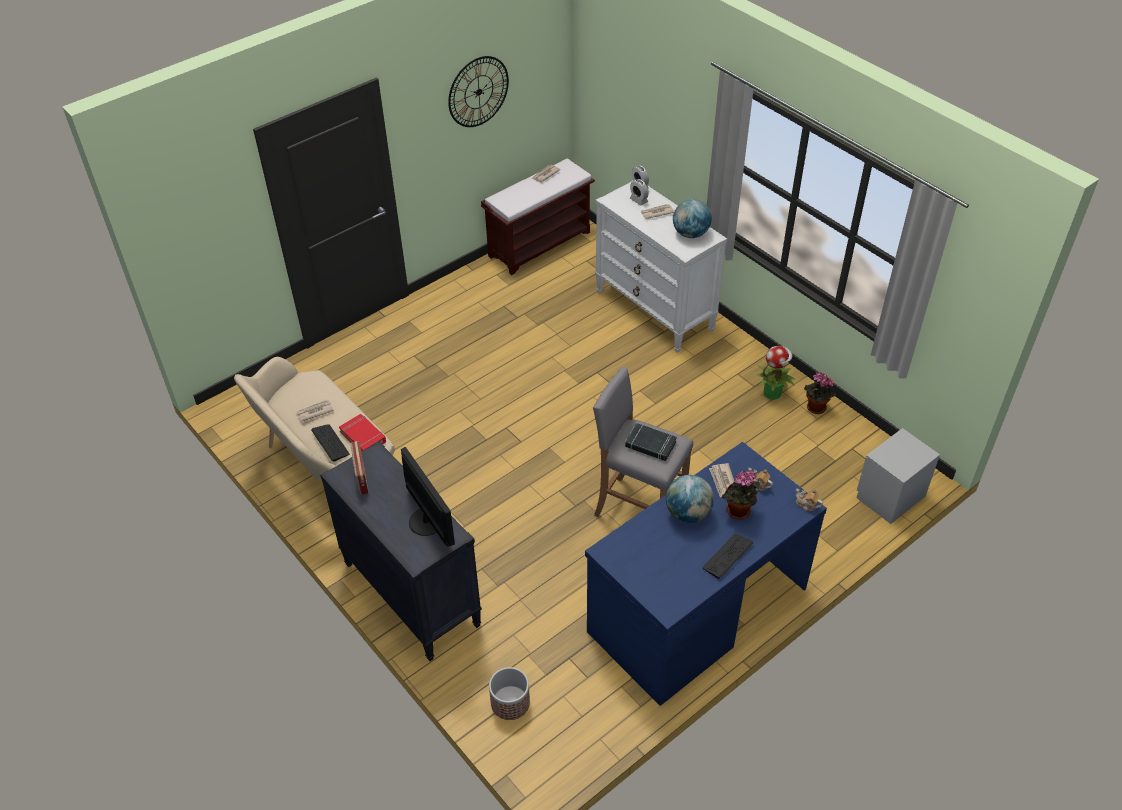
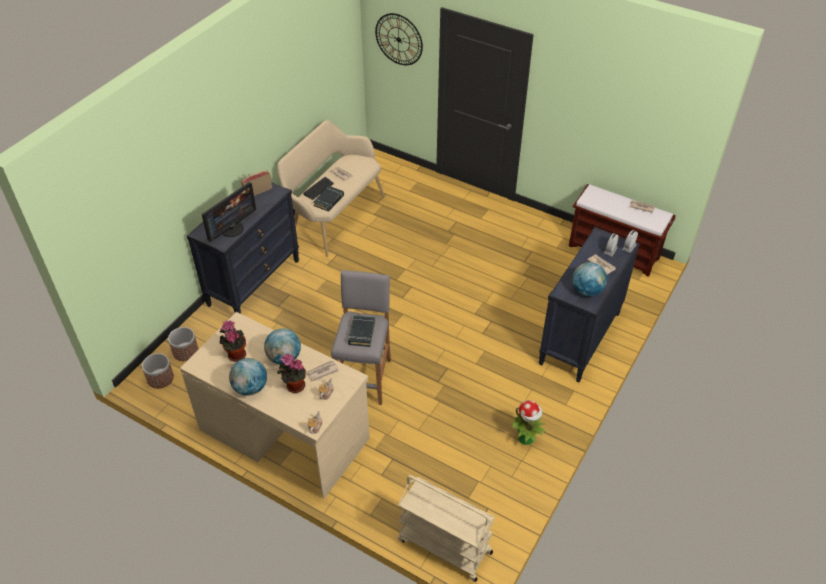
camera: 70 degrees right, 0 degrees up
(363, 436) = (329, 200): red book -> black book
(478, 92) = (610, 103): wall clock -> wall clock (398, 39)
(548, 743) = (160, 378): none -> planter
(655, 311) = (580, 339): white dresser -> black dresser
(696, 609) = (284, 432): blue desk -> beige desk
(727, 556) = (250, 388): keyboard -> globe
(814, 408) = (522, 472): potted plant -> potted plant (235, 354)
(890, 496) = (443, 546): grey nightstand -> beige cart

